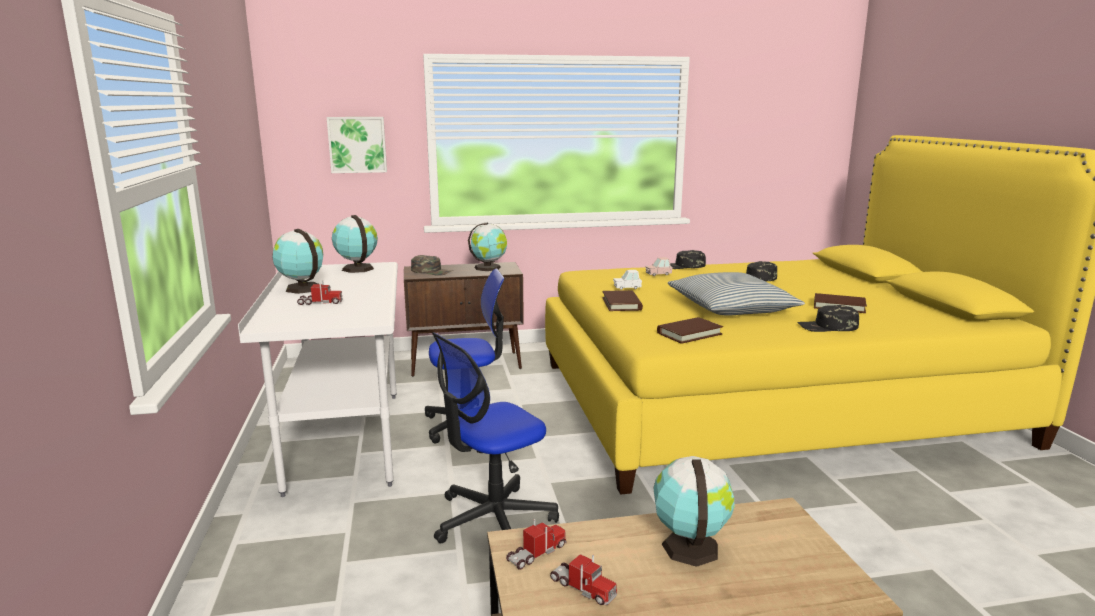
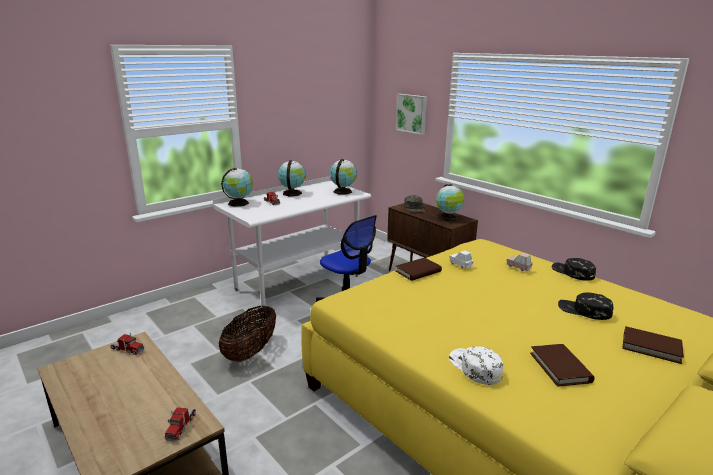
camera: 60 degrees right, 5 degrees up
(493, 520) = (250, 351): office chair -> basket
(583, 588) = (99, 370): toy truck -> toy truck (181, 426)
(689, 333) = (377, 307): brown book -> brown book (651, 347)
(689, 545) = (147, 394): globe -> globe (239, 203)
(731, 308) = (471, 313): pillow -> none
(827, 327) = (474, 367): black cap -> white cap

